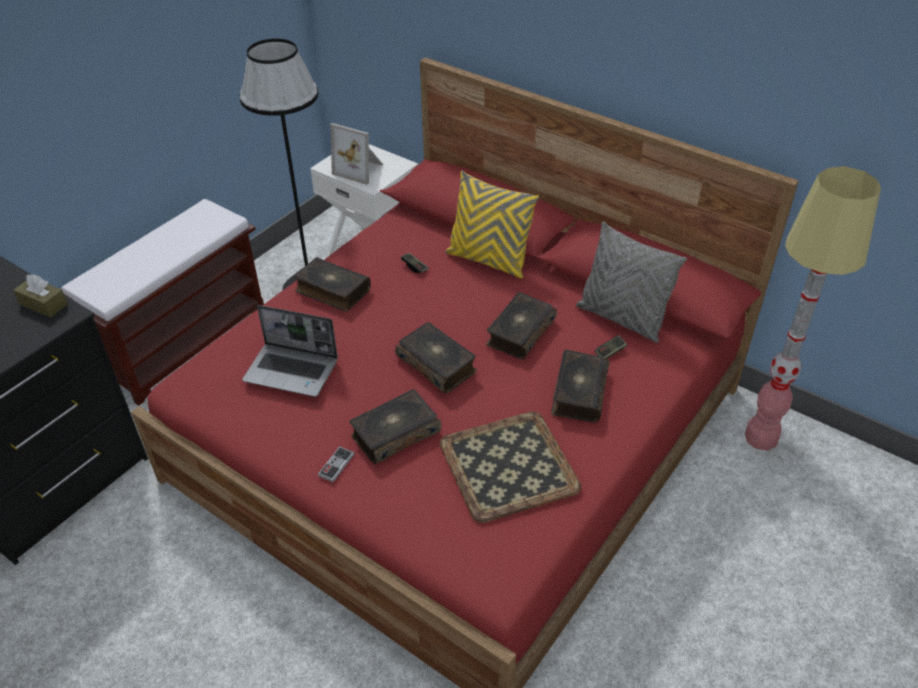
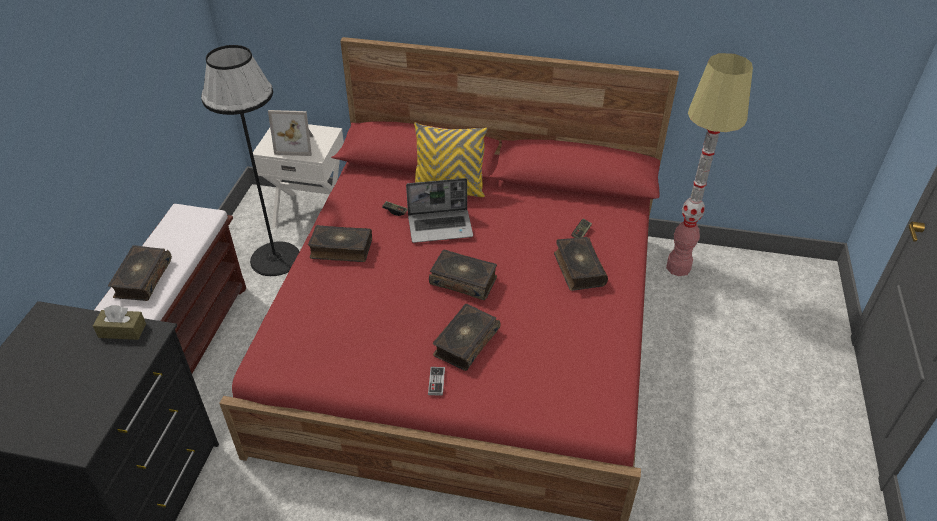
camera: 25 degrees left, 0 degrees up
(292, 371) = (354, 321): laptop -> laptop (441, 226)
(507, 465) = (562, 337): tray -> none
(519, 333) = (508, 238): book -> book (142, 279)
(622, 318) = (574, 206): grey pillow -> none

